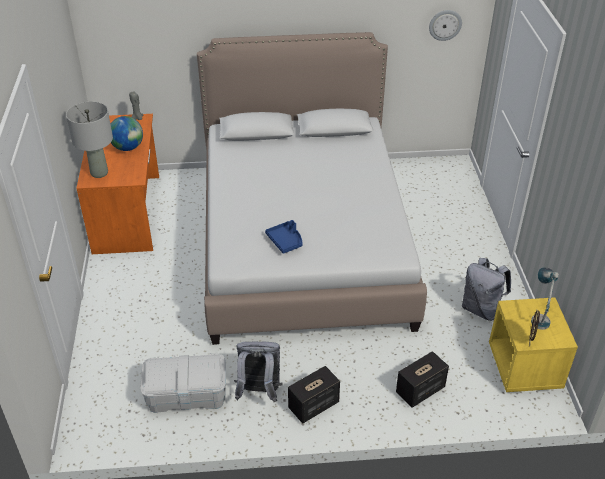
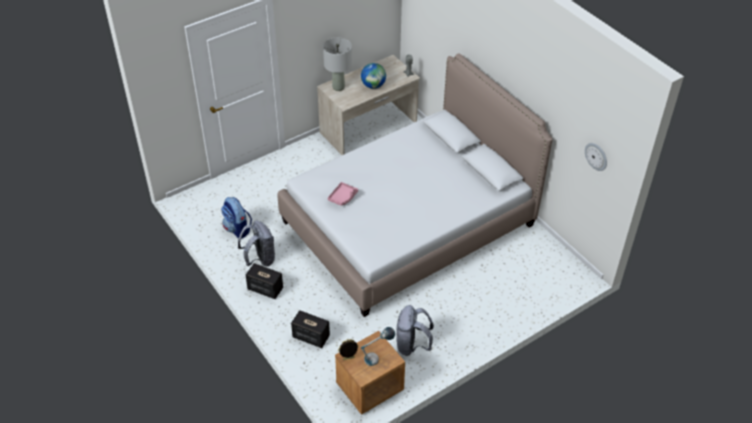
camera: 60 degrees right, 5 degrees up
(128, 213) = (369, 128): orange desk -> beige desk
(187, 395) = (238, 229): white storage box -> backpack
(285, 241) = (343, 197): blue tray -> pink tray
(524, 367) = (369, 388): yellow nightstand -> brown nightstand

